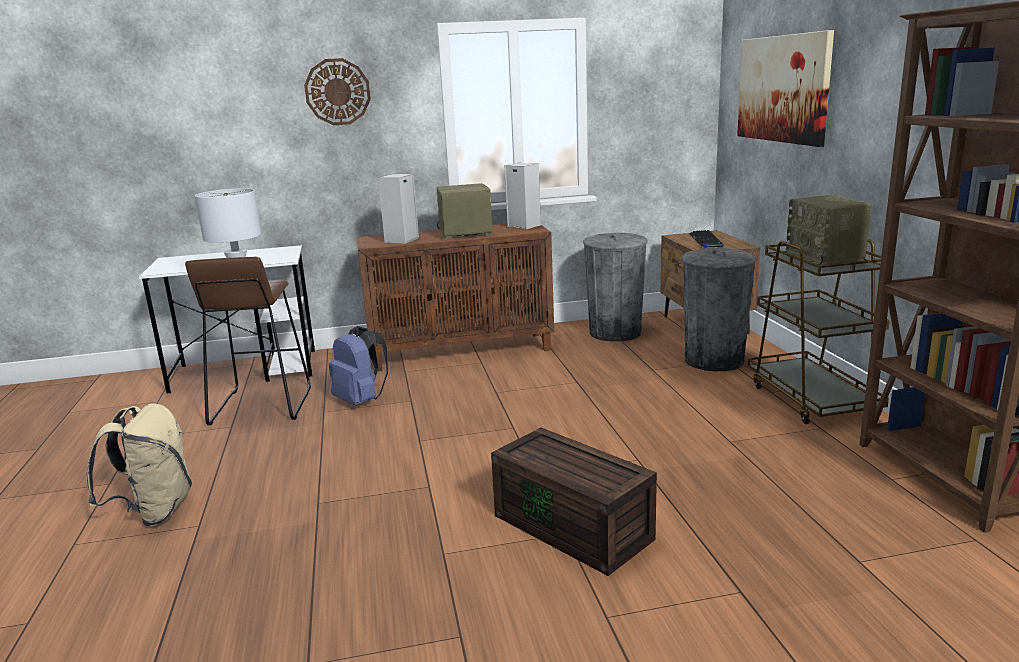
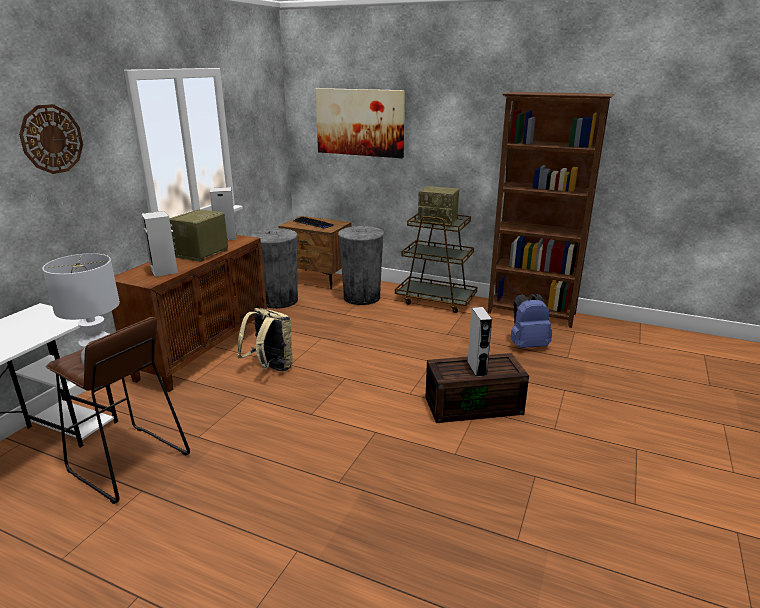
camera: 55 degrees left, 5 degrees up
(154, 511) = (239, 573): beige backpack -> beige backpack (270, 368)
(361, 401) = (209, 415): blue backpack -> blue backpack (527, 345)
(567, 463) = (477, 368): none -> grey speaker

